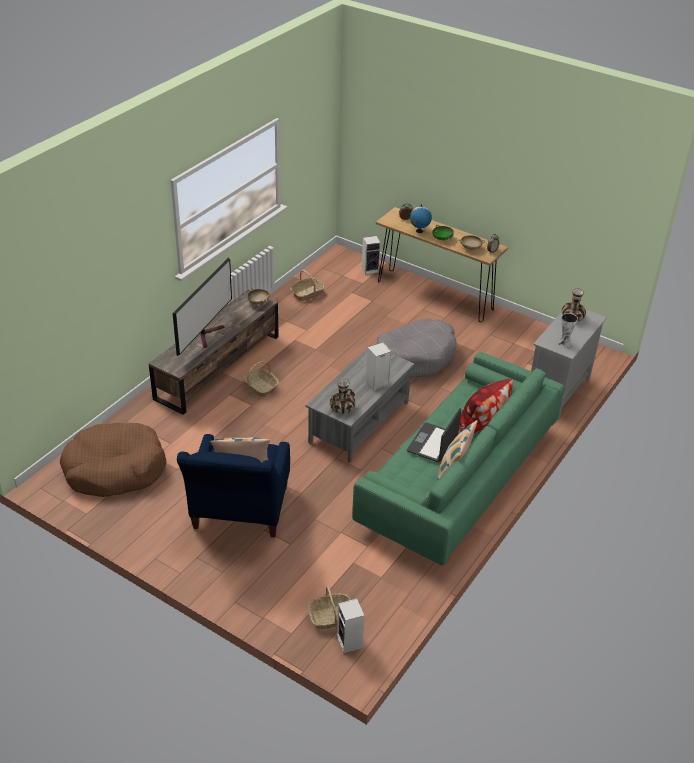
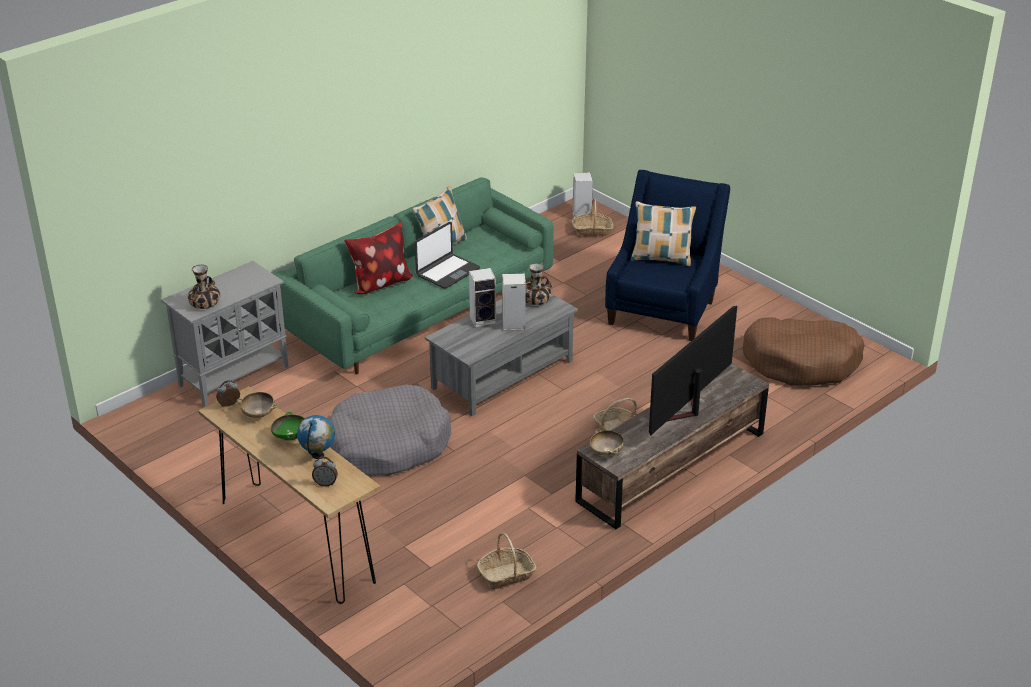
camera: 165 degrees left, 5 degrees down
(370, 269) = (375, 612): speaker -> speaker (512, 325)
(565, 344) = (246, 275): vase -> none

